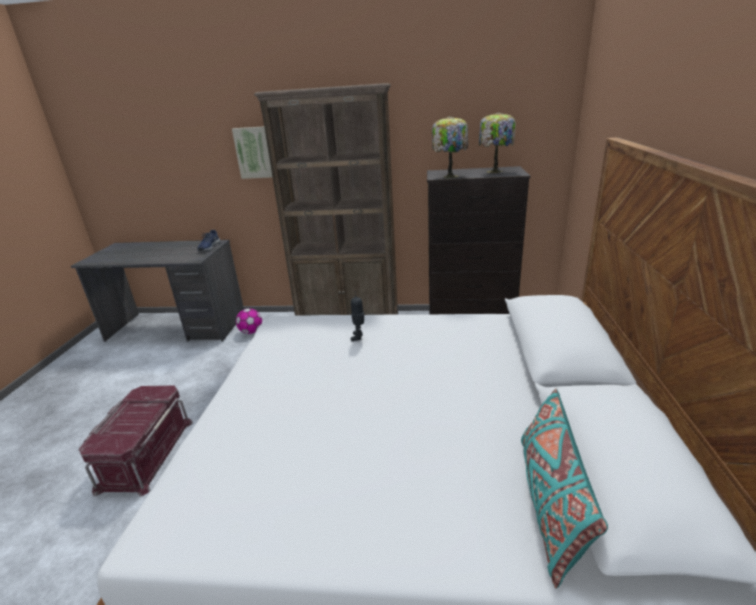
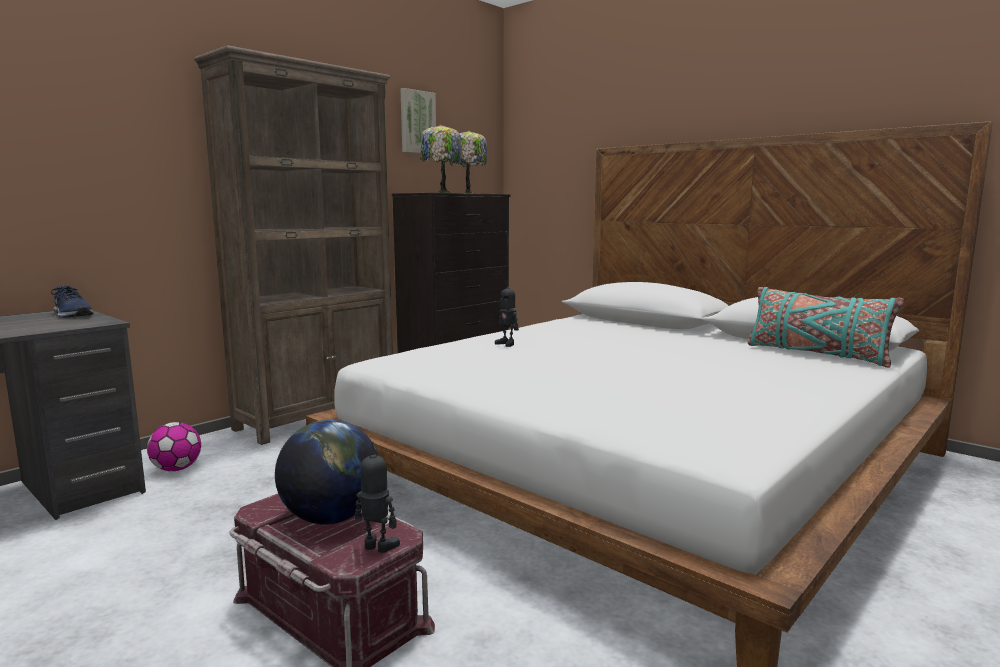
camera: 55 degrees left, 15 degrees down
(109, 445) = (377, 547): none -> toy robot
(141, 414) = (331, 519): none -> globe
(253, 152) = (150, 148): picture -> picture (417, 122)

